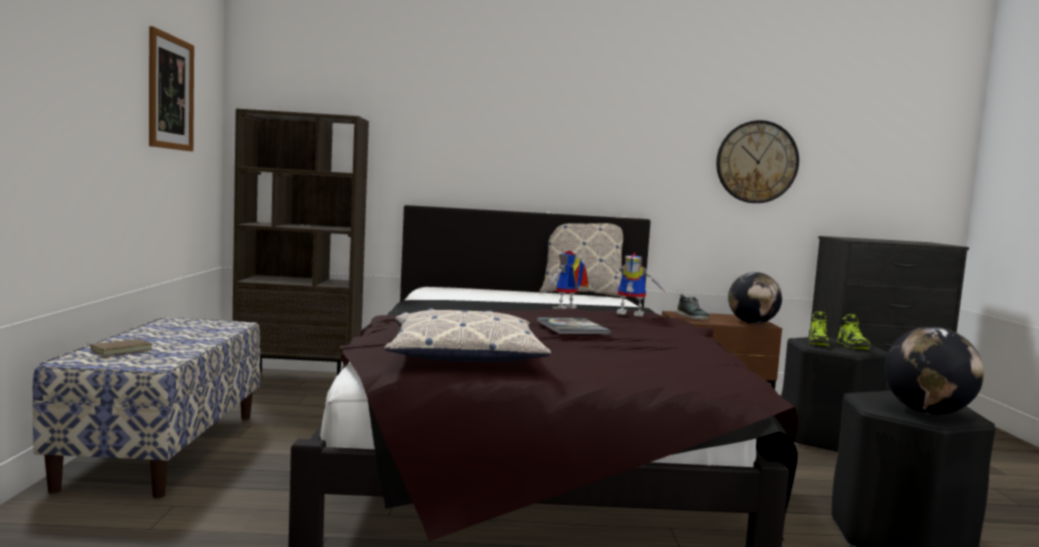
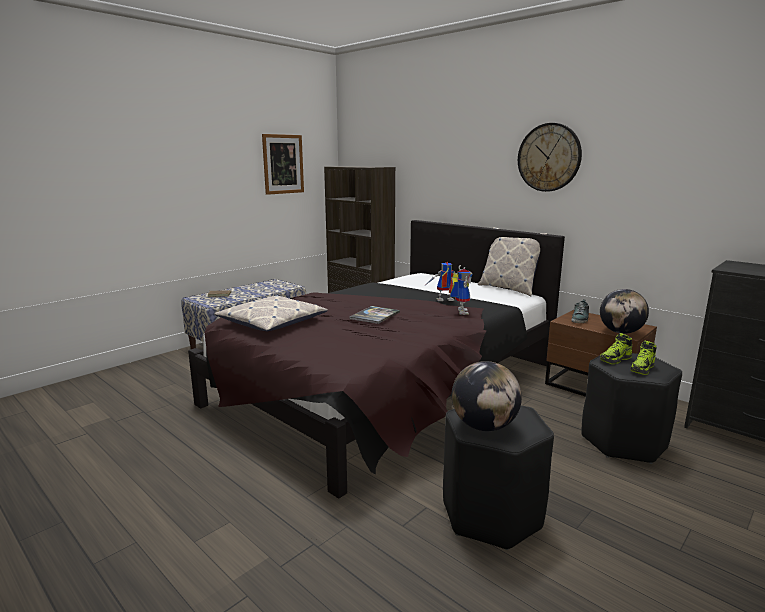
camera: 45 degrees right, 10 degrees up
(633, 314) = (459, 311): toy robot -> toy robot turned 150 degrees counterclockwise
(756, 162) = (664, 188): wall clock -> wall clock (549, 157)

